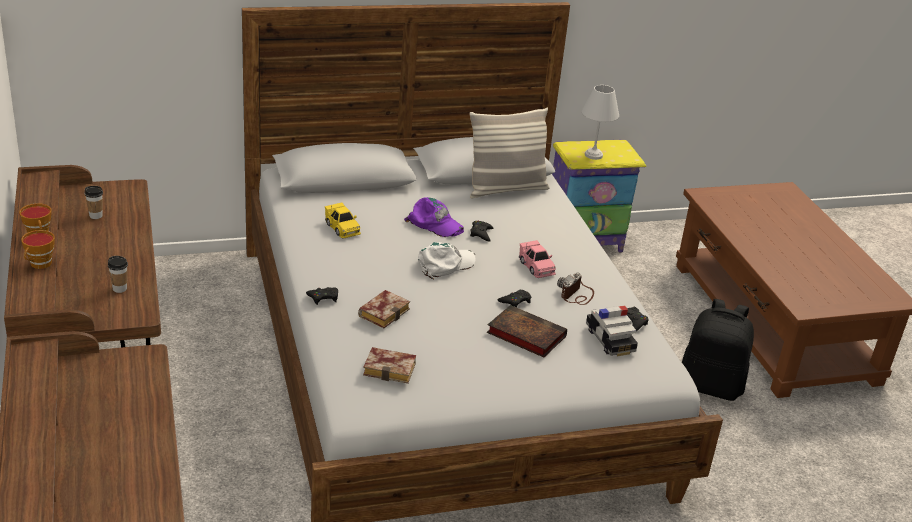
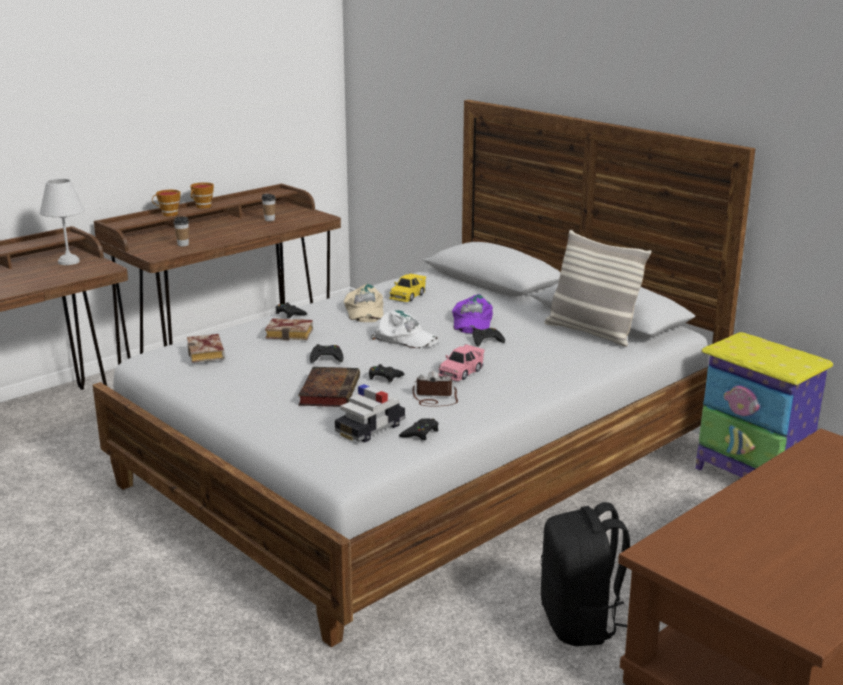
camera: 65 degrees right, 10 degrees down
(359, 260) = (364, 311): none -> beige cap
(456, 313) = (326, 358): none -> black game controller
(593, 155) = (751, 352): white table lamp -> white table lamp (70, 261)

